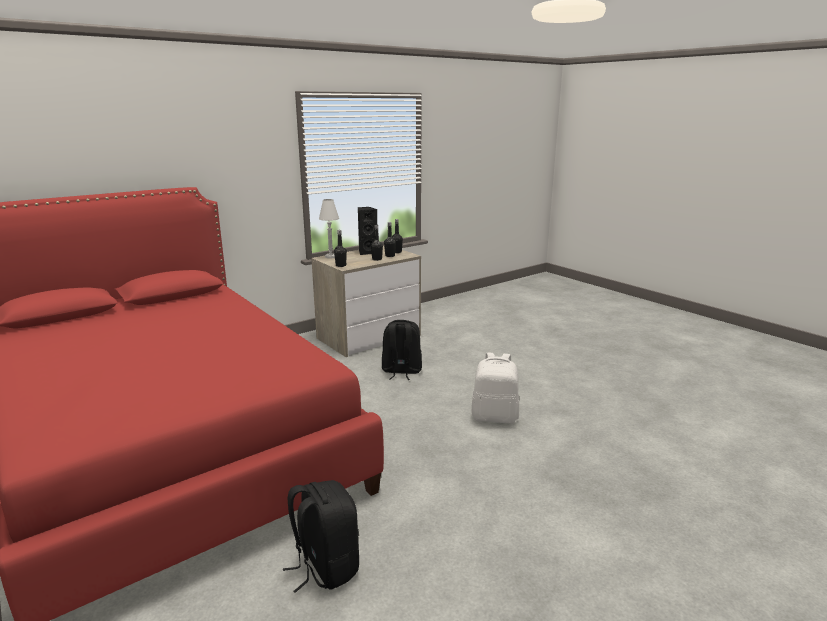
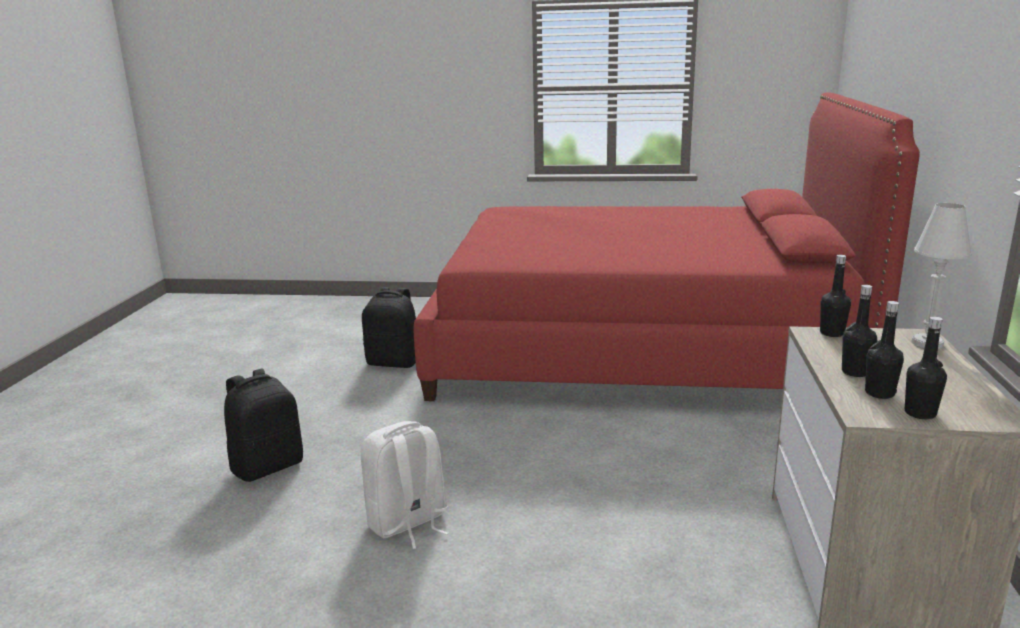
camera: 135 degrees right, 0 degrees up
(367, 252) = (946, 383): black speaker -> none
(401, 371) = (651, 522): black backpack -> black backpack (268, 466)

